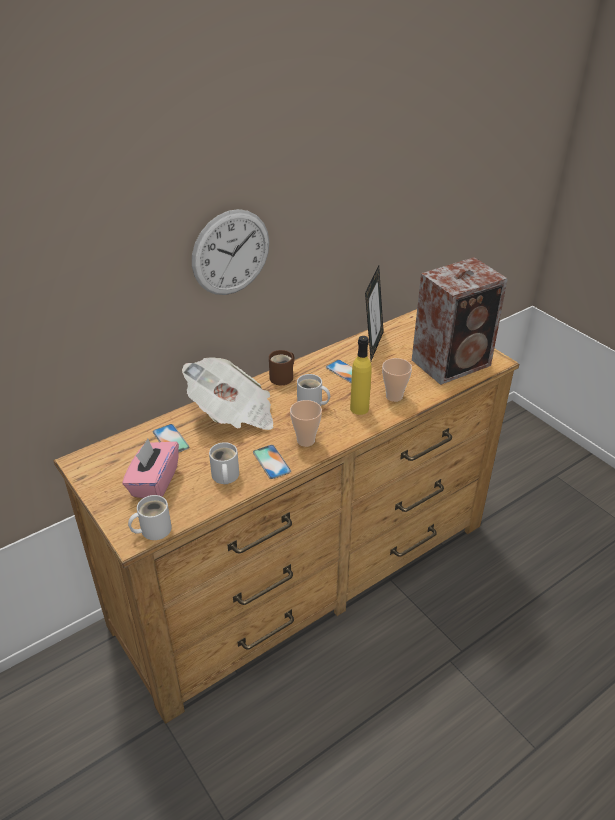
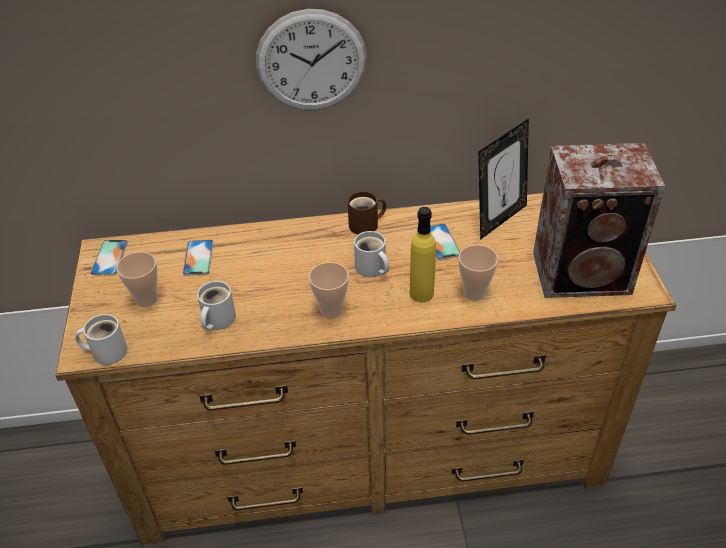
camera: 30 degrees right, 5 degrees up
(154, 482) = (147, 299): pink tissue box -> cup
(233, 414) = (280, 250): newspaper -> none
(271, 462) = (276, 322): phone -> phone (109, 257)

